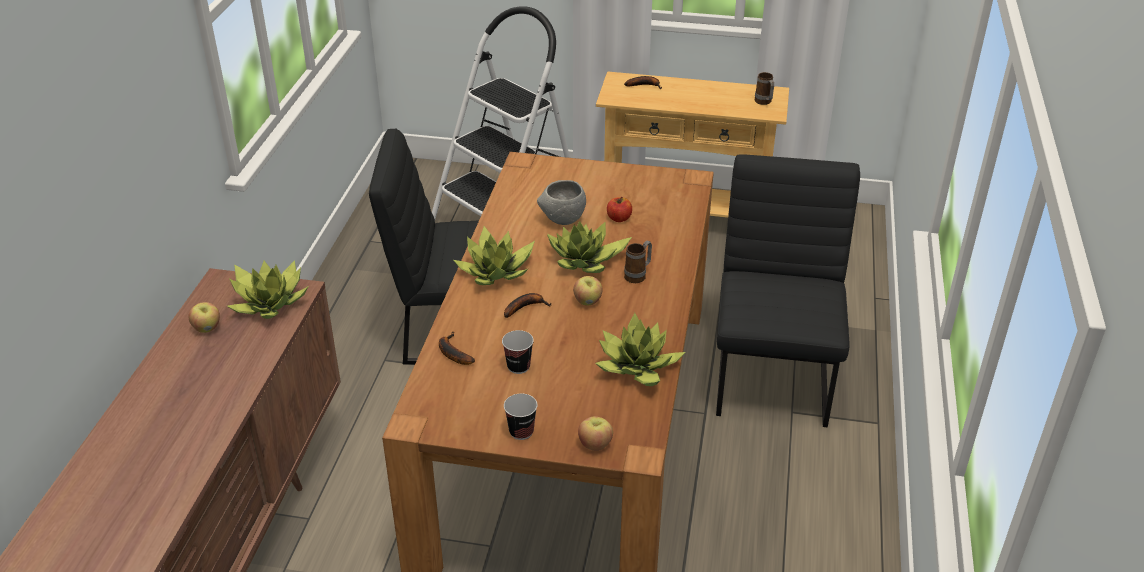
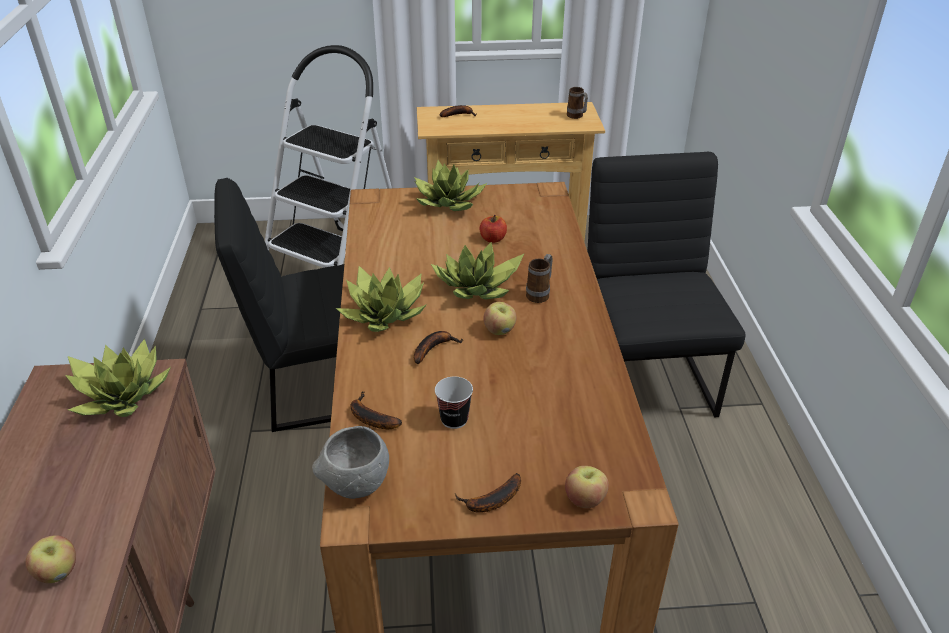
camera: 15 degrees left, 0 degrees up
(207, 328) = (46, 442): apple -> apple (58, 572)
(521, 431) = (491, 501): cup -> banana
(563, 220) = (435, 249): grey bowl -> grey bowl (356, 486)
(638, 367) = (588, 395): potted plant -> potted plant (449, 203)

